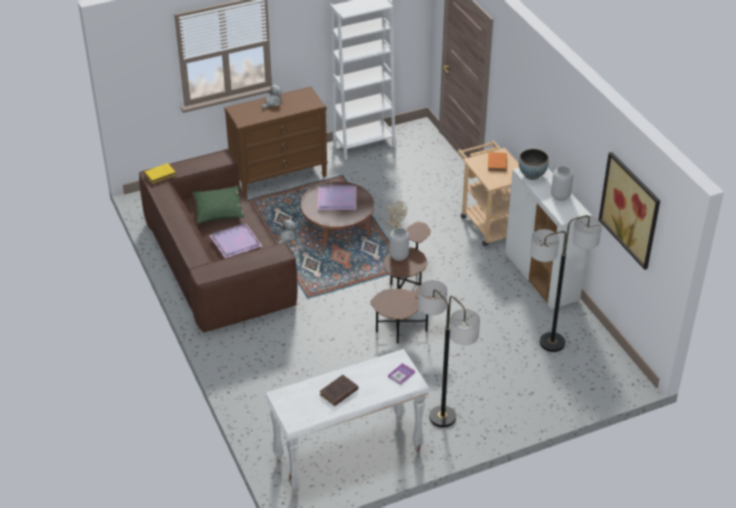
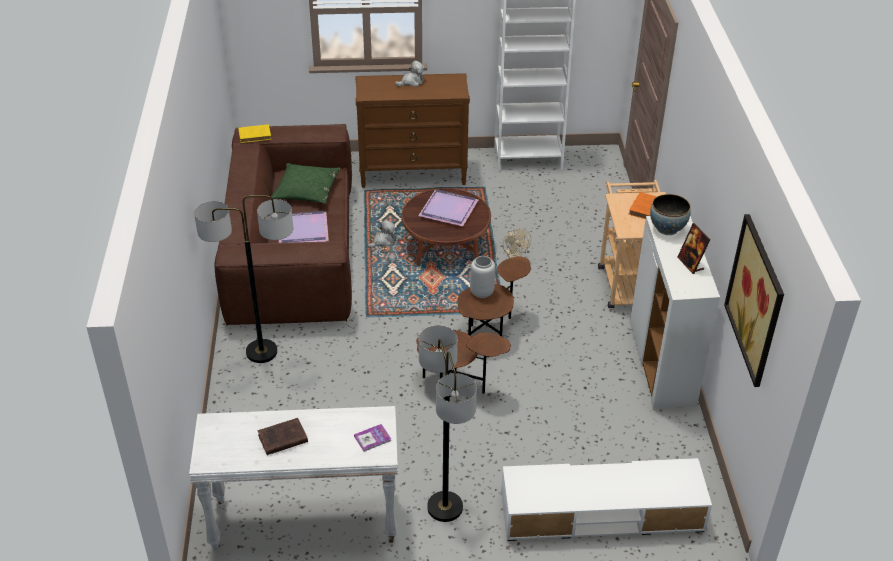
camera: 20 degrees right, 0 degrees up
(550, 390) = (601, 513): none -> white tv stand
(552, 343) = (633, 451): floor lamp -> floor lamp (261, 352)
(560, 196) = (690, 264): grey vase -> picture frame

